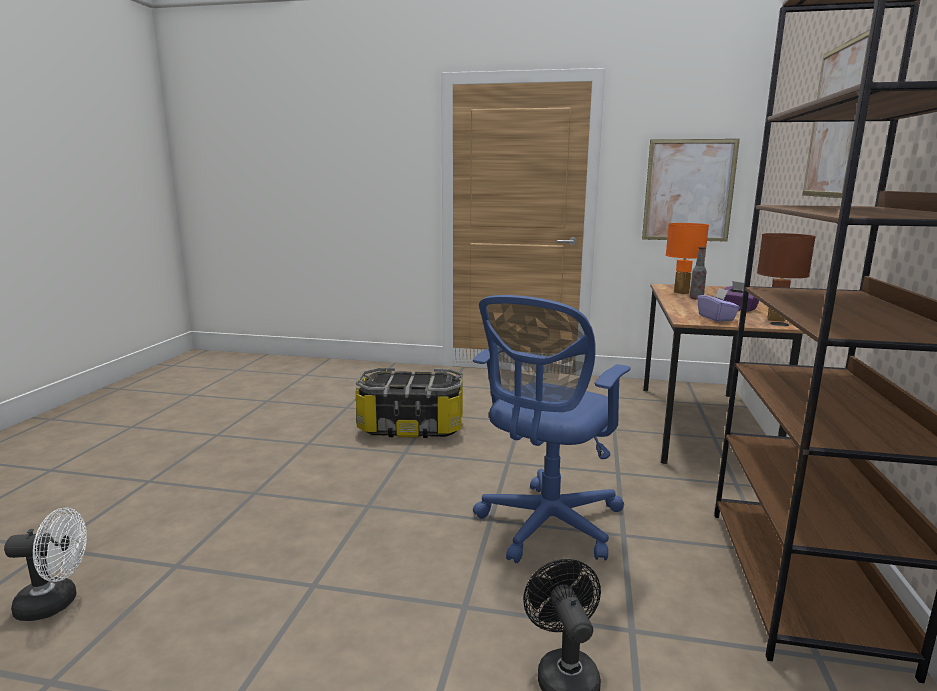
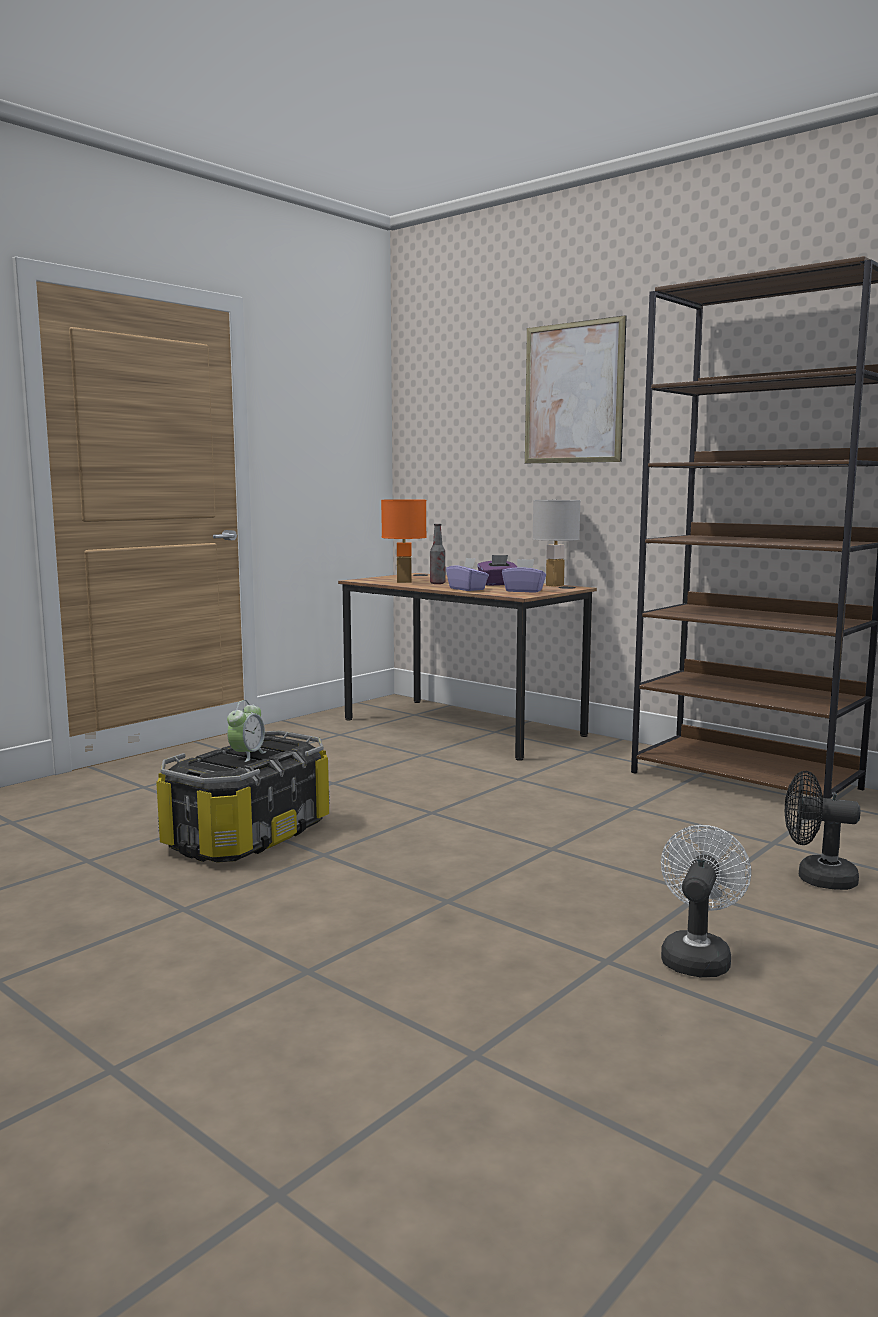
camera: 60 degrees left, 5 degrees down
(56, 603) = (497, 1176): white fan -> white fan (697, 956)
(411, 379) = (247, 755): none -> alarm clock
(546, 527) = (591, 830): blue office chair -> none
(684, 307) = (467, 589): none -> purple tissue box
(689, 190) = (337, 464): picture -> none
(775, 320) = (554, 585): brown table lamp -> white table lamp

